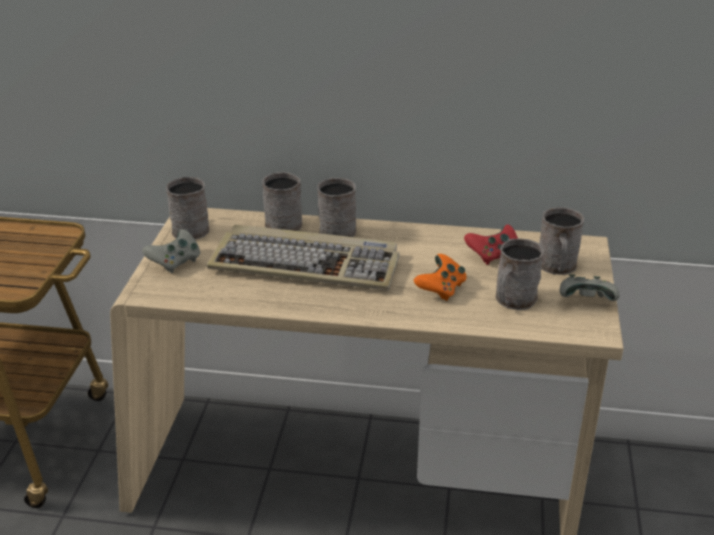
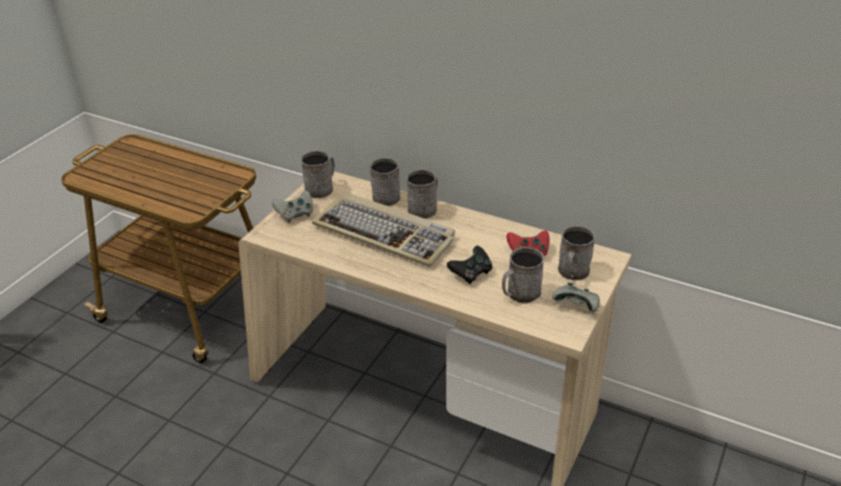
camera: 20 degrees right, 5 degrees up
(441, 289) = (471, 273): orange game controller -> black game controller

